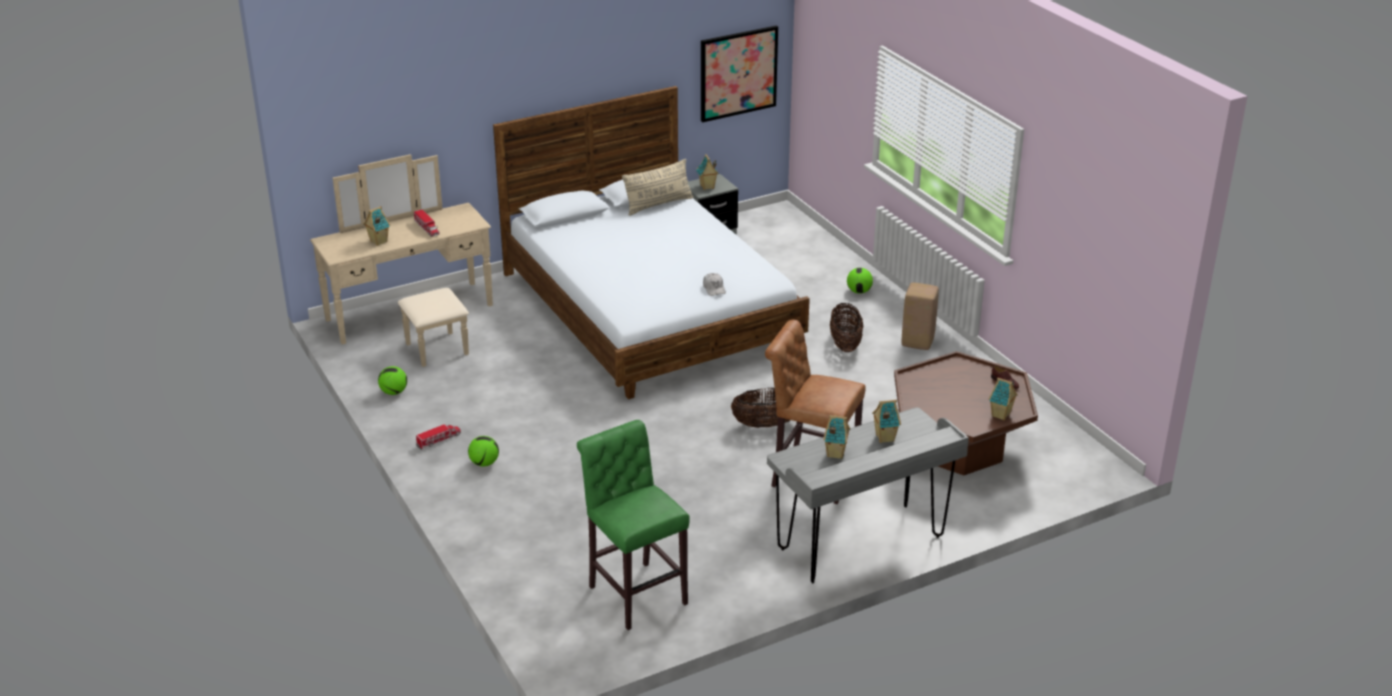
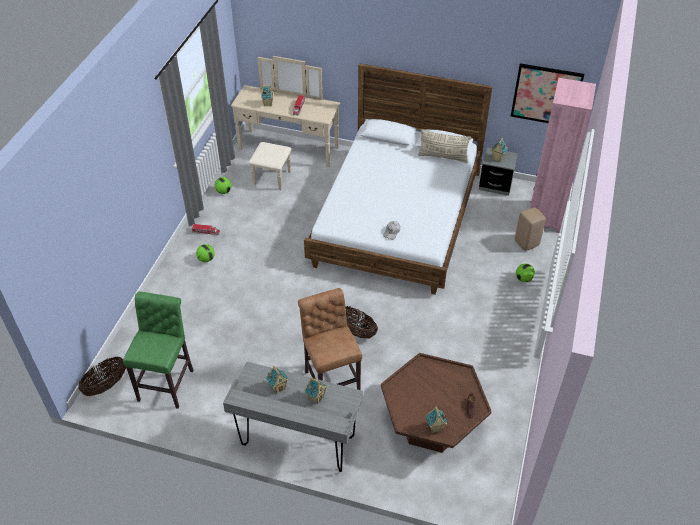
camera: 45 degrees right, 15 degrees up
(799, 233) = (545, 216): none -> pink bookcase
(845, 344) = (466, 309): basket -> basket (106, 385)
(918, 342) = (509, 337): beige stool -> beige stool (527, 243)

